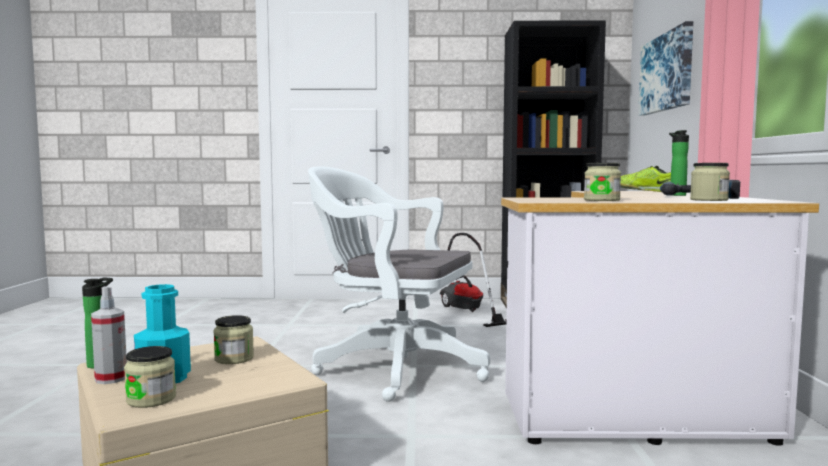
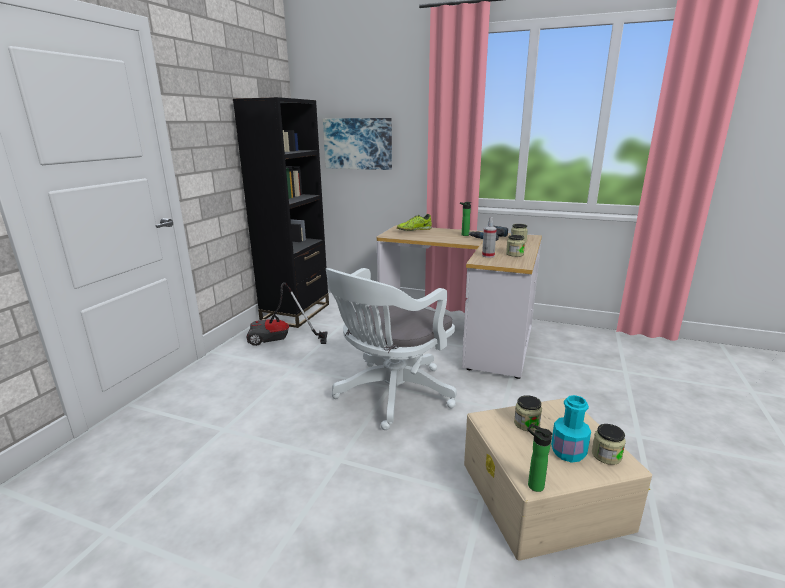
camera: 70 degrees left, 15 degrees up
(111, 379) = (568, 476): spray bottle -> spray bottle (488, 256)

